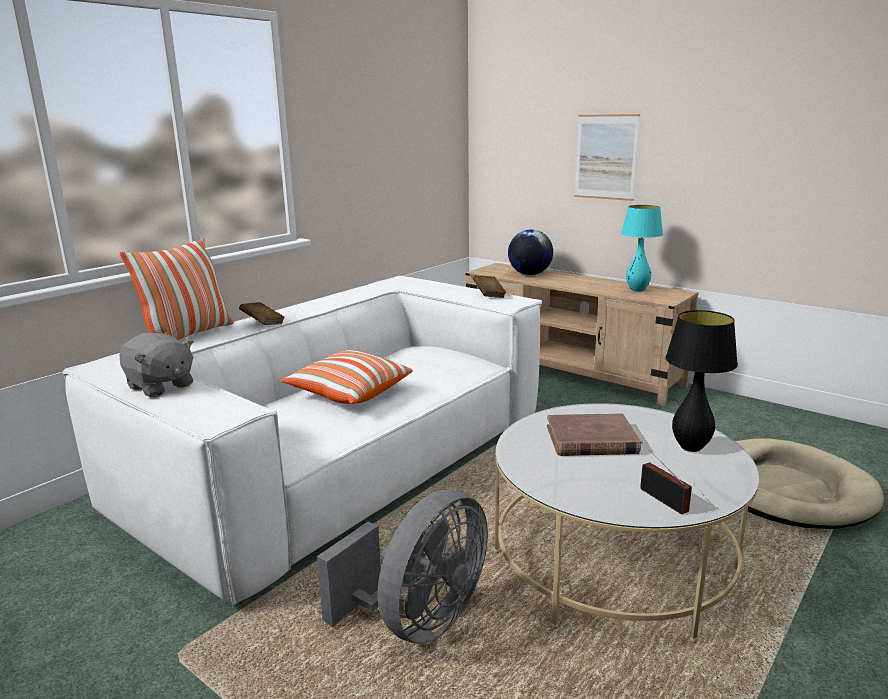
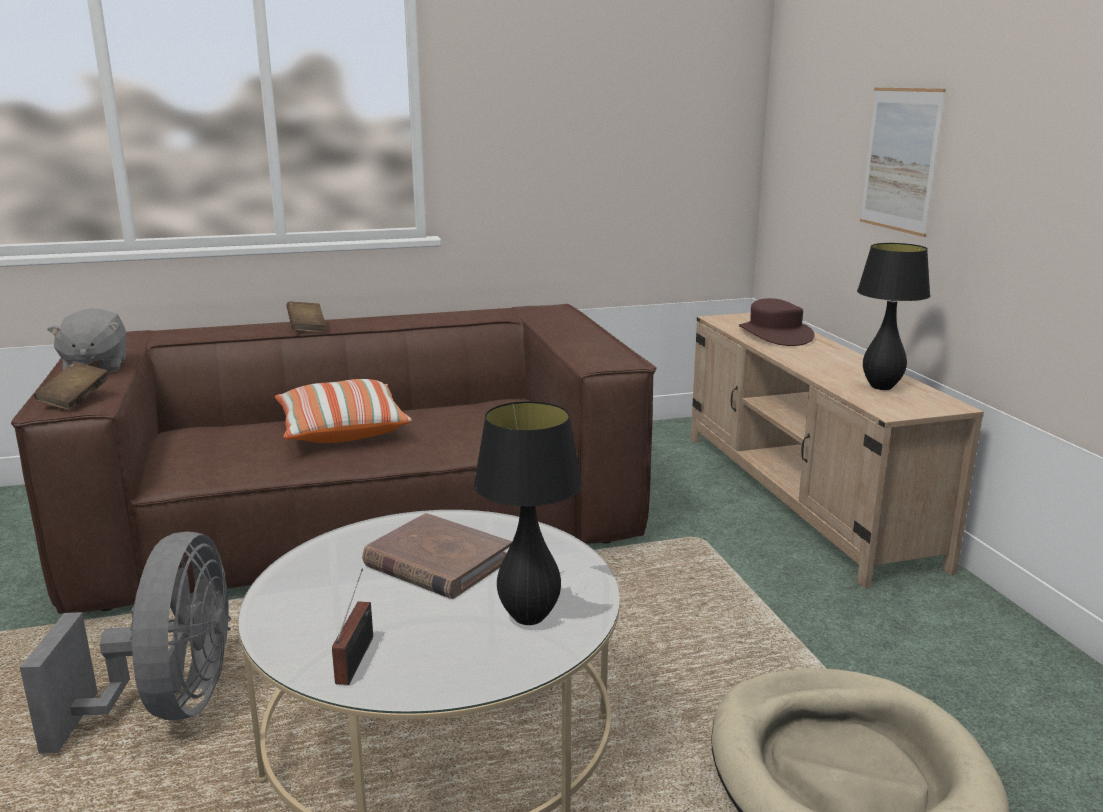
camera: 35 degrees right, 0 degrees up
(188, 335) = (226, 326): pillow -> none
(344, 462) = (363, 519): white sofa -> brown sofa
(419, 621) = (169, 705): grey fan -> grey fan turned 75 degrees counterclockwise
(489, 295) = (605, 347): brown book -> brown book (75, 400)
(529, 274) = (774, 335): globe -> brown hat
(637, 290) = (881, 387): turquoise table lamp -> black table lamp

